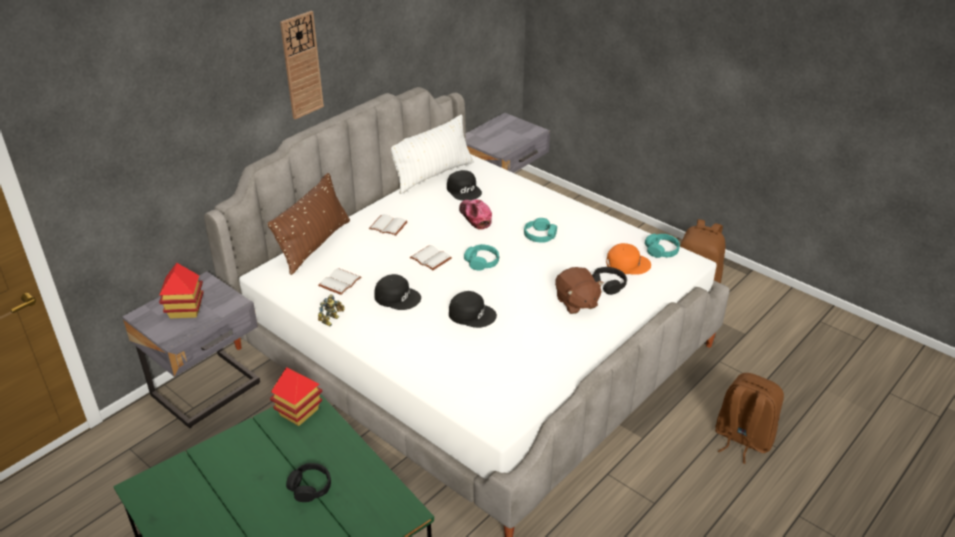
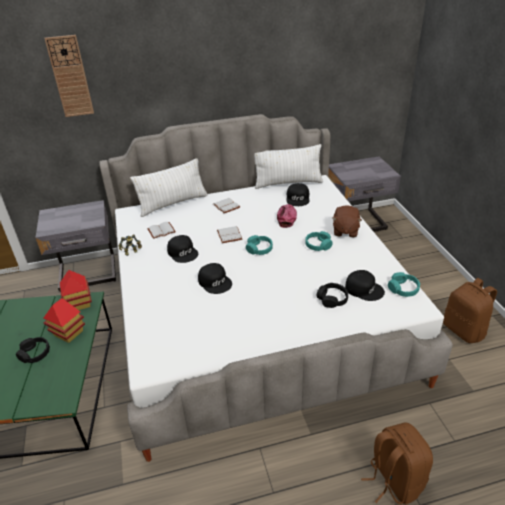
camera: 35 degrees right, 0 degrees up
(185, 310) = (69, 218): toy house -> toy house (68, 333)
(301, 65) = (188, 77): wall clock -> wall clock (70, 77)
(314, 245) = (173, 204): brown pillow -> white pillow
(576, 302) = (294, 303): brown plush toy -> brown plush toy (345, 231)
(627, 264) = (364, 289): orange cap -> black cap

